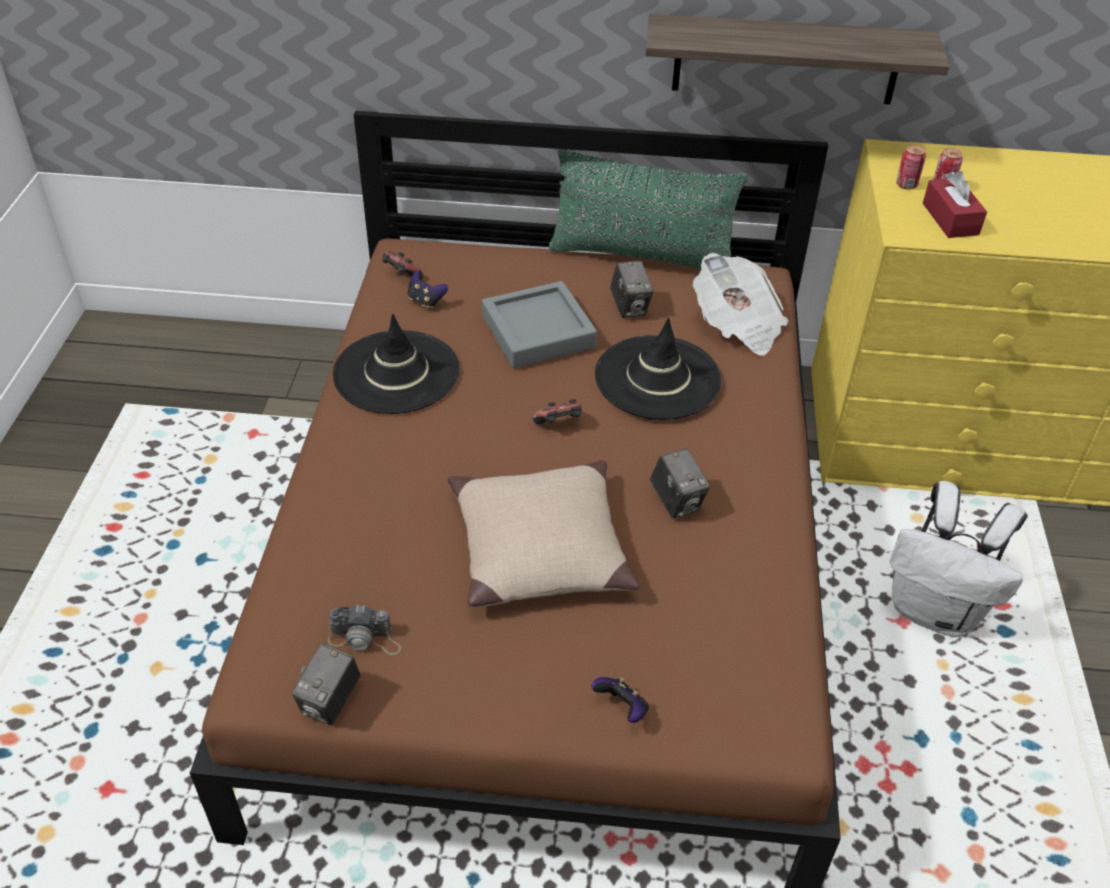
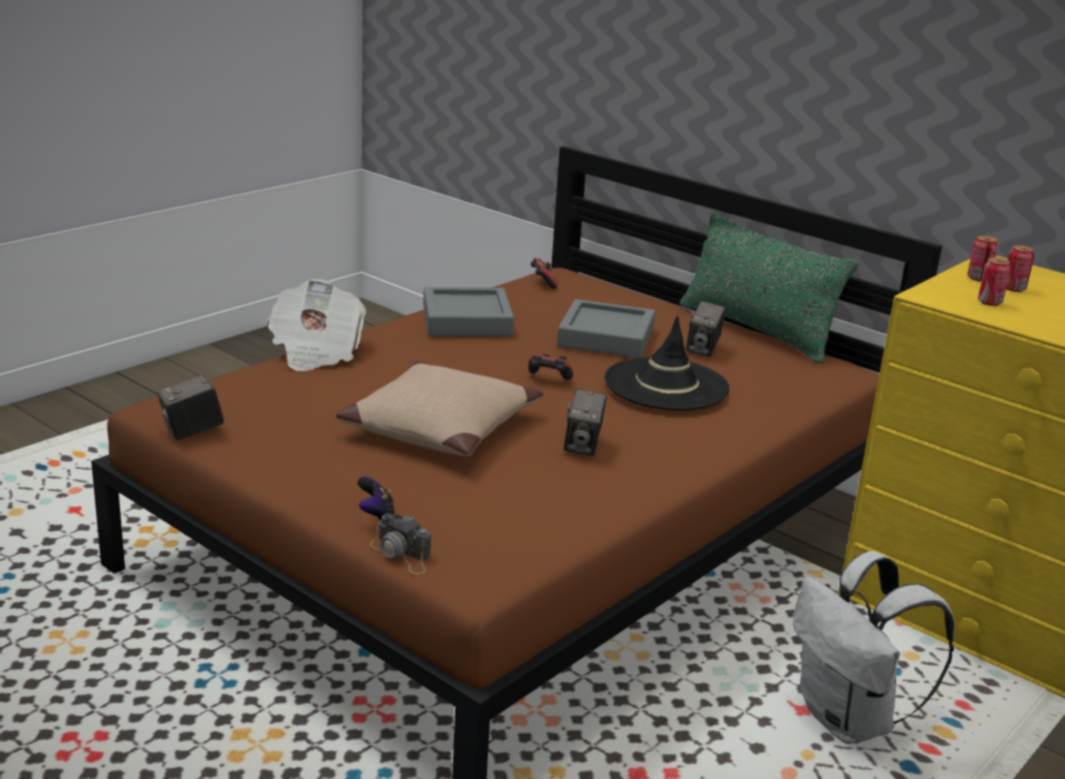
camera: 35 degrees right, 20 degrees down
(365, 638) = (256, 416): camera -> camera (402, 554)
(396, 372) = (467, 320): black hat -> grey tray
(426, 301) = (542, 299): game controller -> none
(737, 325) = (786, 386): newspaper -> newspaper (315, 351)
(786, 59) = (913, 155): shelf -> none
(950, 219) = (989, 302): red tissue box -> can

